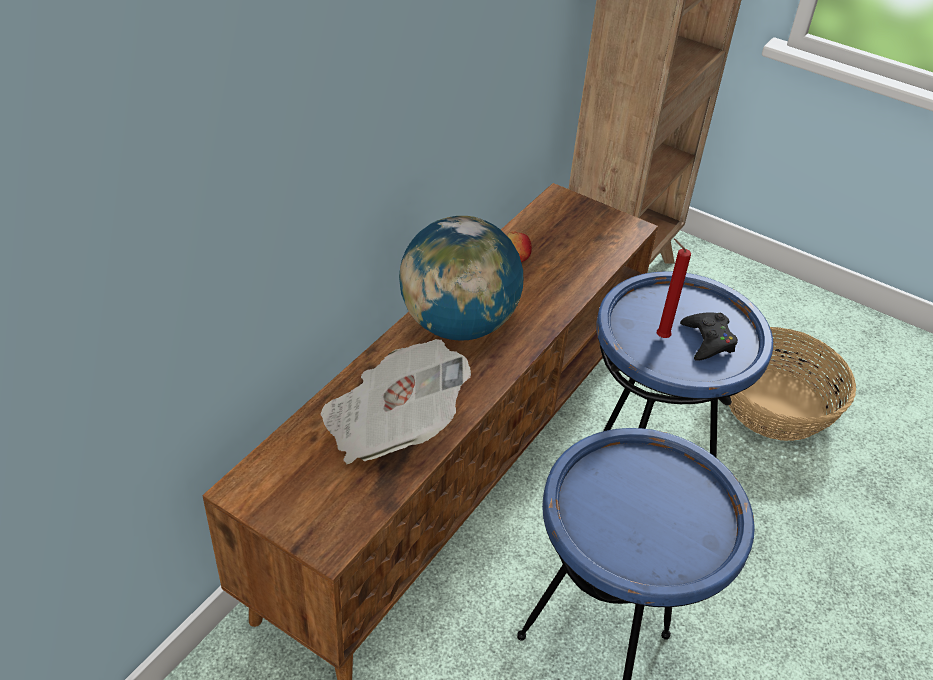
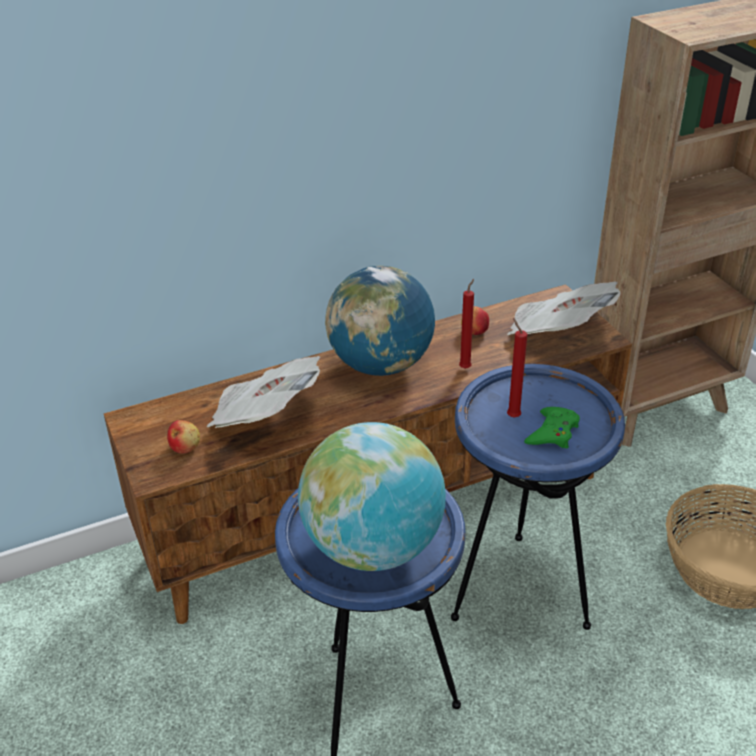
camera: 35 degrees right, 5 degrees down
(336, 496) = (185, 446): none -> apple
(540, 299) = (466, 367): none -> red candle
(588, 235) = (557, 332): none -> newspaper
(665, 525) = (373, 546): none -> globe
(708, 341) = (552, 433): black game controller -> green game controller

